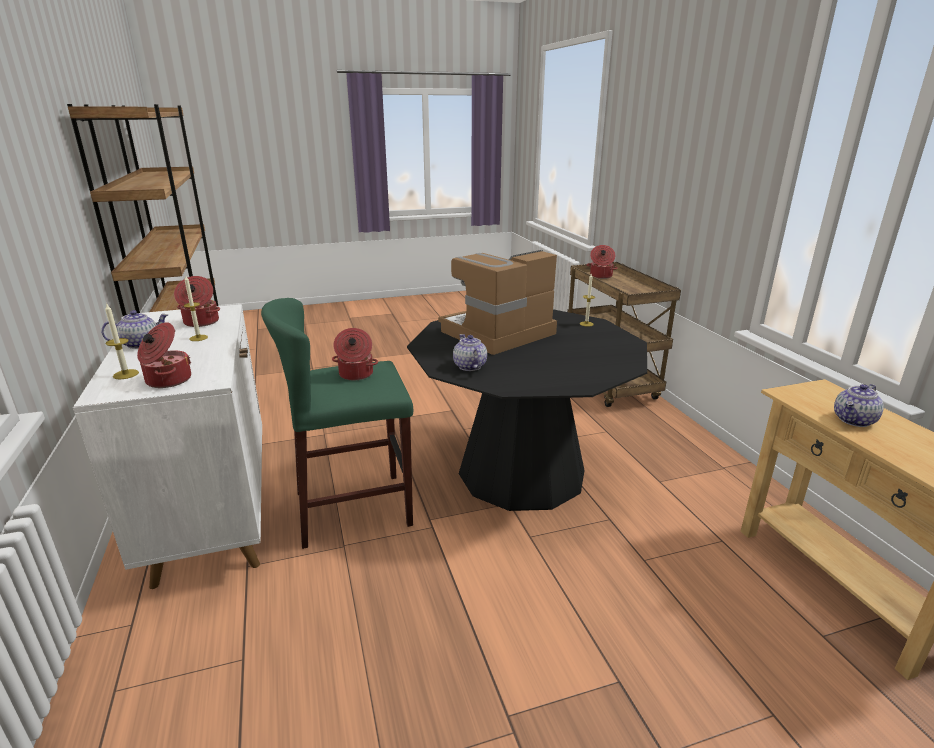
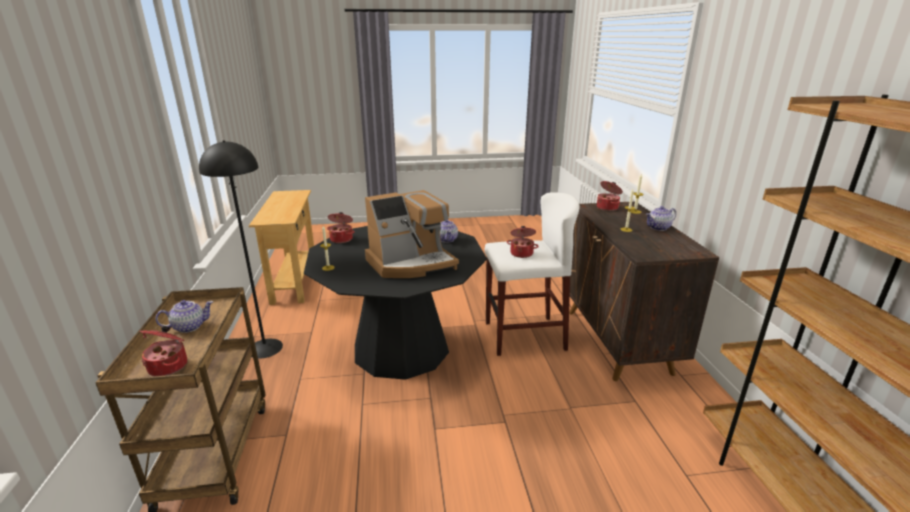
camera: 170 degrees left, 0 degrees up
(200, 322) = (643, 242): cooking pot -> cooking pot (342, 239)
(213, 514) = (617, 341): white cabinet -> brown cabinet
(353, 508) = (524, 335): green stool -> white stool
(687, 455) = (265, 348): none -> black floor lamp
(854, 420) = (284, 210): teapot -> teapot (189, 326)

